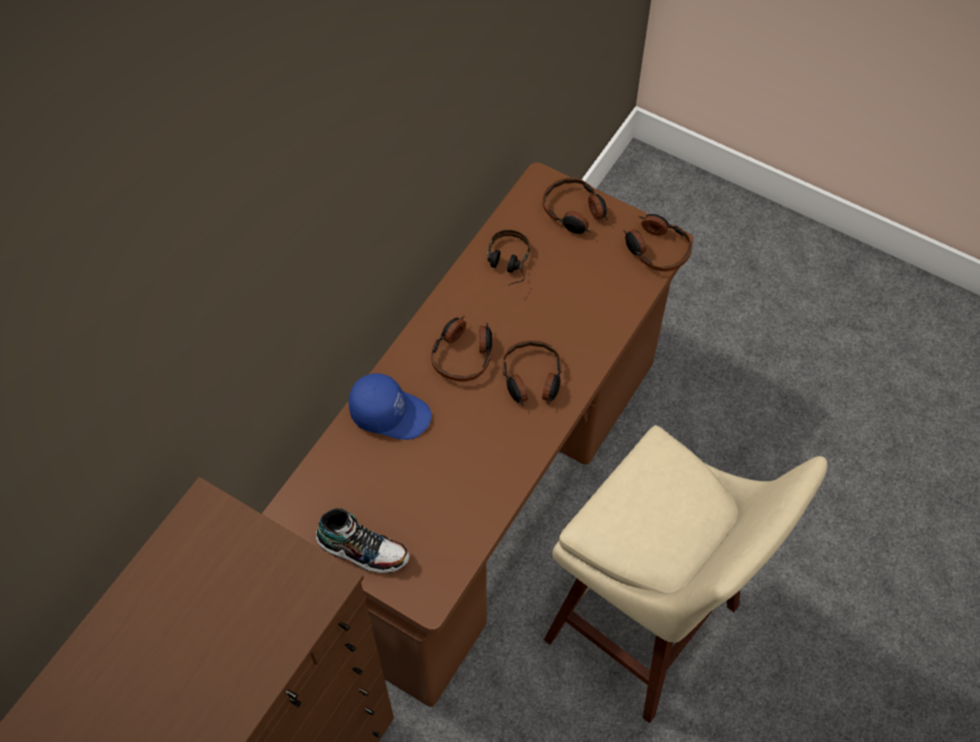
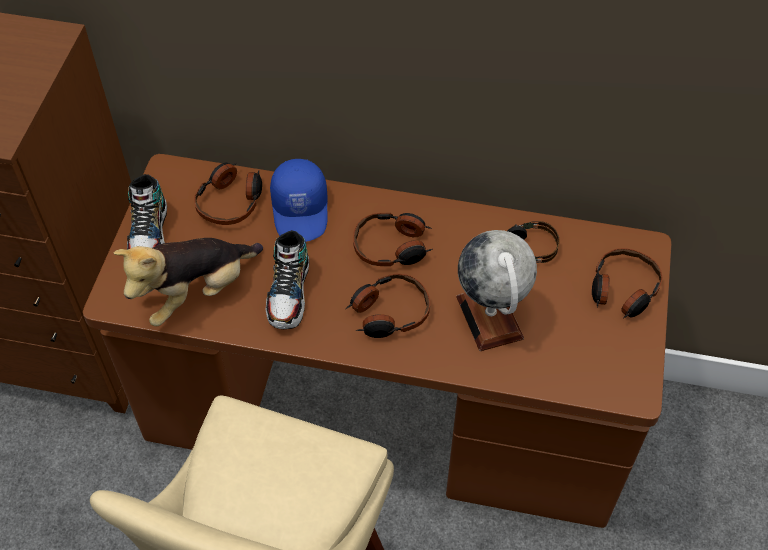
camera: 70 degrees right, 5 degrees down
(449, 524) = (196, 293): none -> plush toy
(480, 448) = (289, 293): none -> shoe
(565, 309) = (490, 317): none -> globe
(656, 249) = (618, 383): headphones -> headphones (231, 201)

